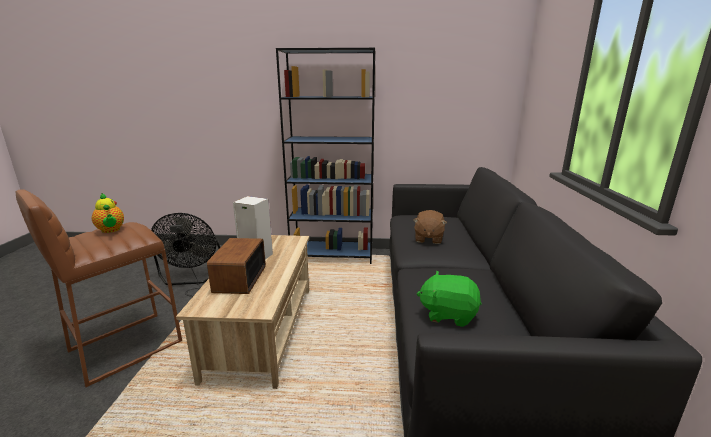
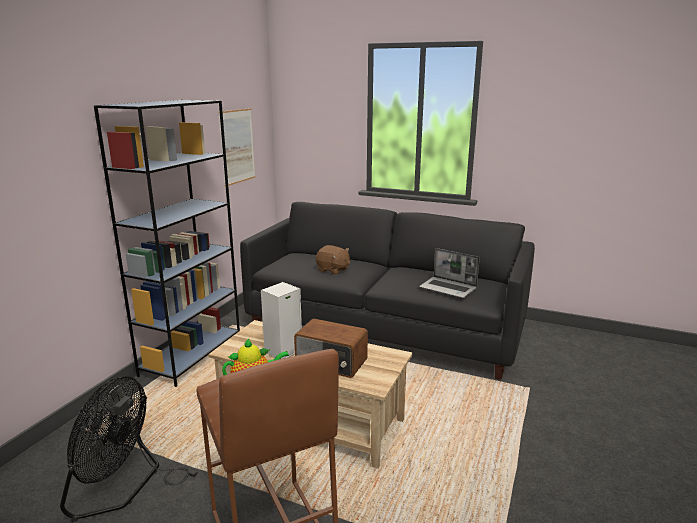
camera: 70 degrees left, 0 degrees up
(448, 314) = (449, 288): green plush toy -> laptop
(450, 102) = (237, 146): none -> picture

